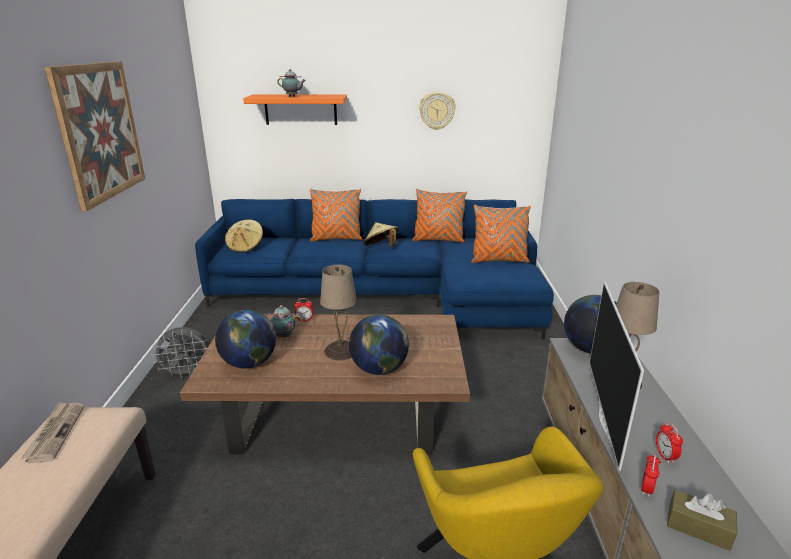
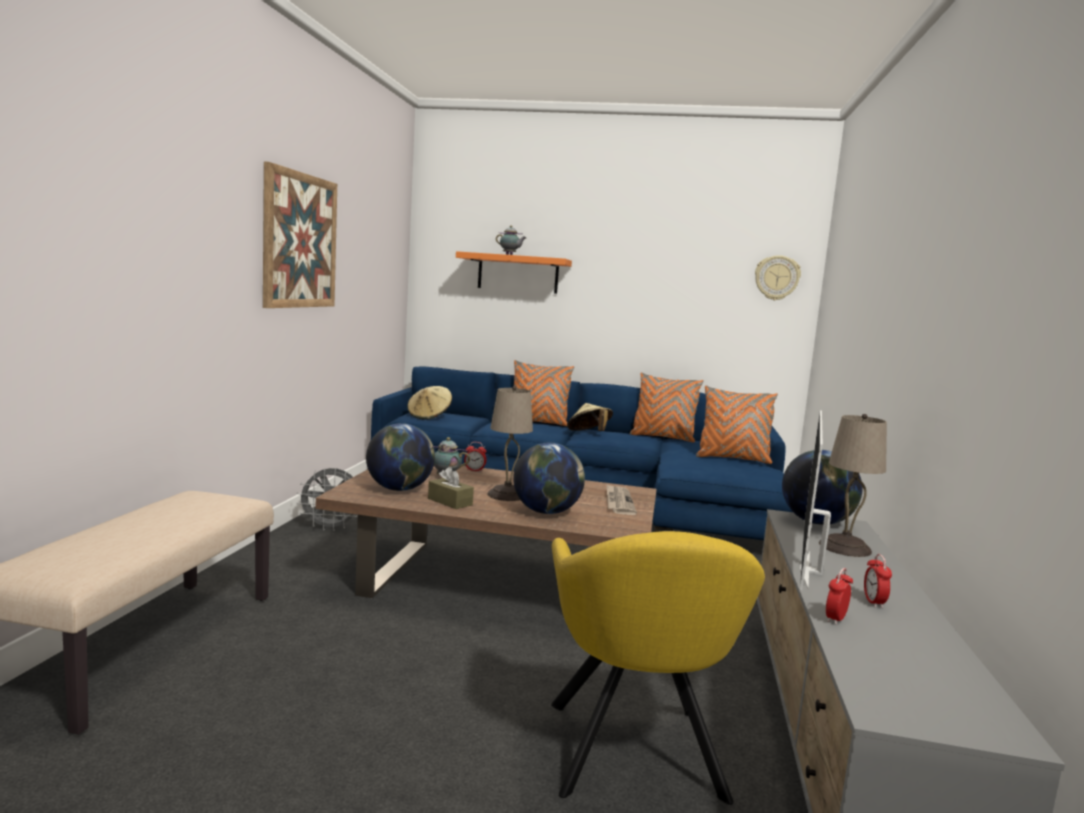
camera: 10 degrees right, 15 degrees down
(55, 433) = (178, 501): newspaper -> newspaper (618, 502)
(437, 111) = (675, 286): wall clock -> wall clock (777, 278)
(698, 527) = (890, 653): brown tissue box -> brown tissue box (450, 502)

